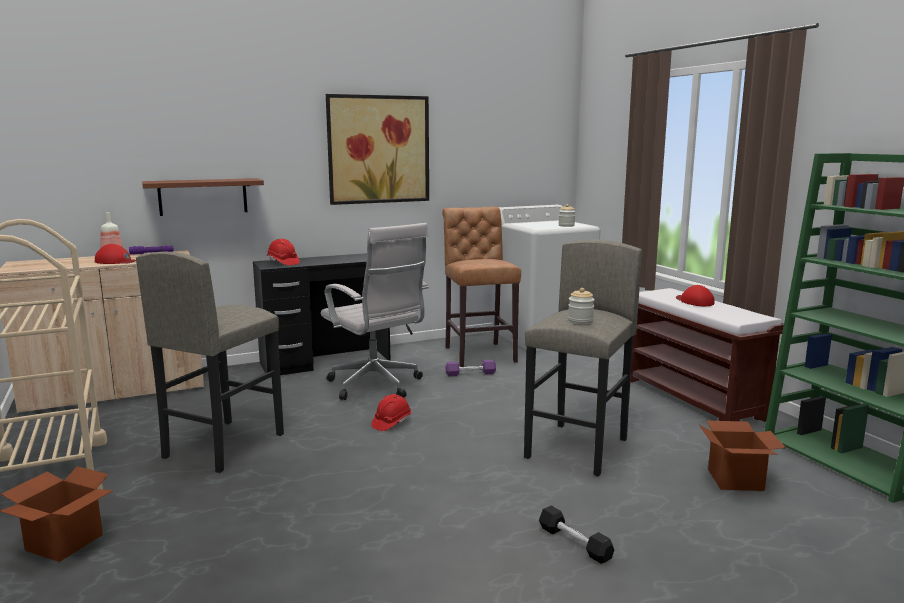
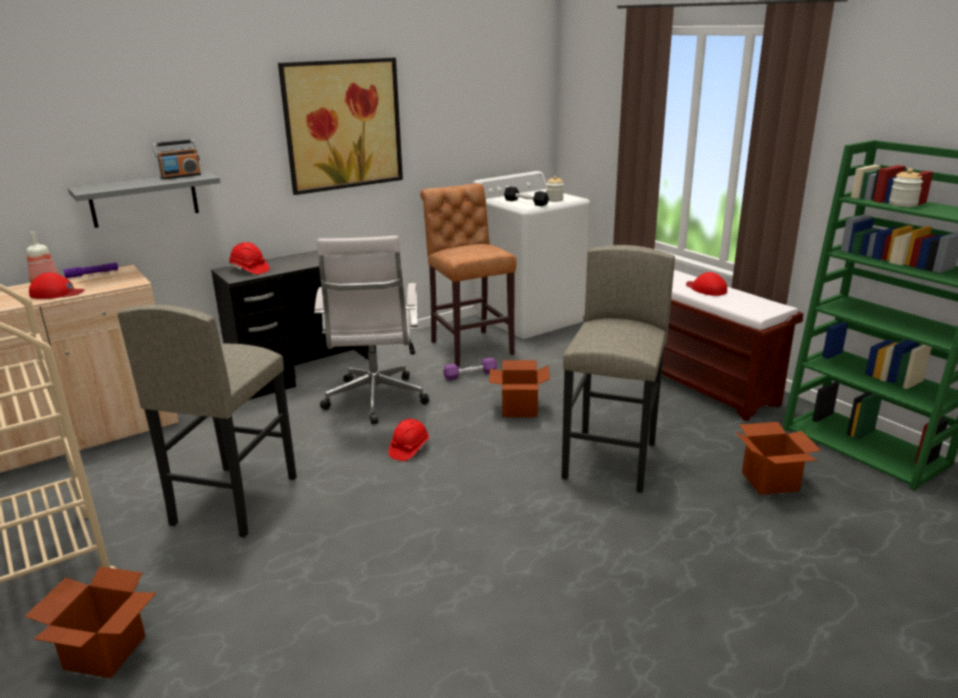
camera: 10 degrees left, 10 degrees up
(203, 196) = (144, 199): brown shelf -> grey shelf
(234, 179) = (180, 176): none -> radio
(377, 386) = (375, 401): white office chair -> white office chair turned 45 degrees clockwise
(506, 402) = (519, 409): none -> cardboard box
(574, 543) = (643, 576): black dumbbell -> black dumbbell (525, 202)
(580, 321) = (619, 340): jar -> jar (902, 204)

